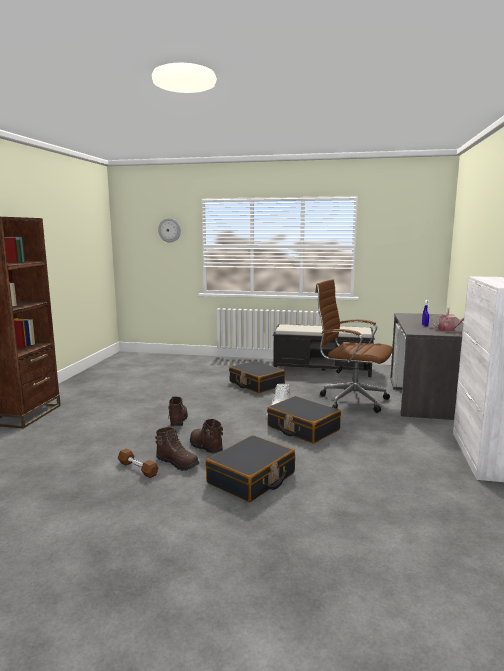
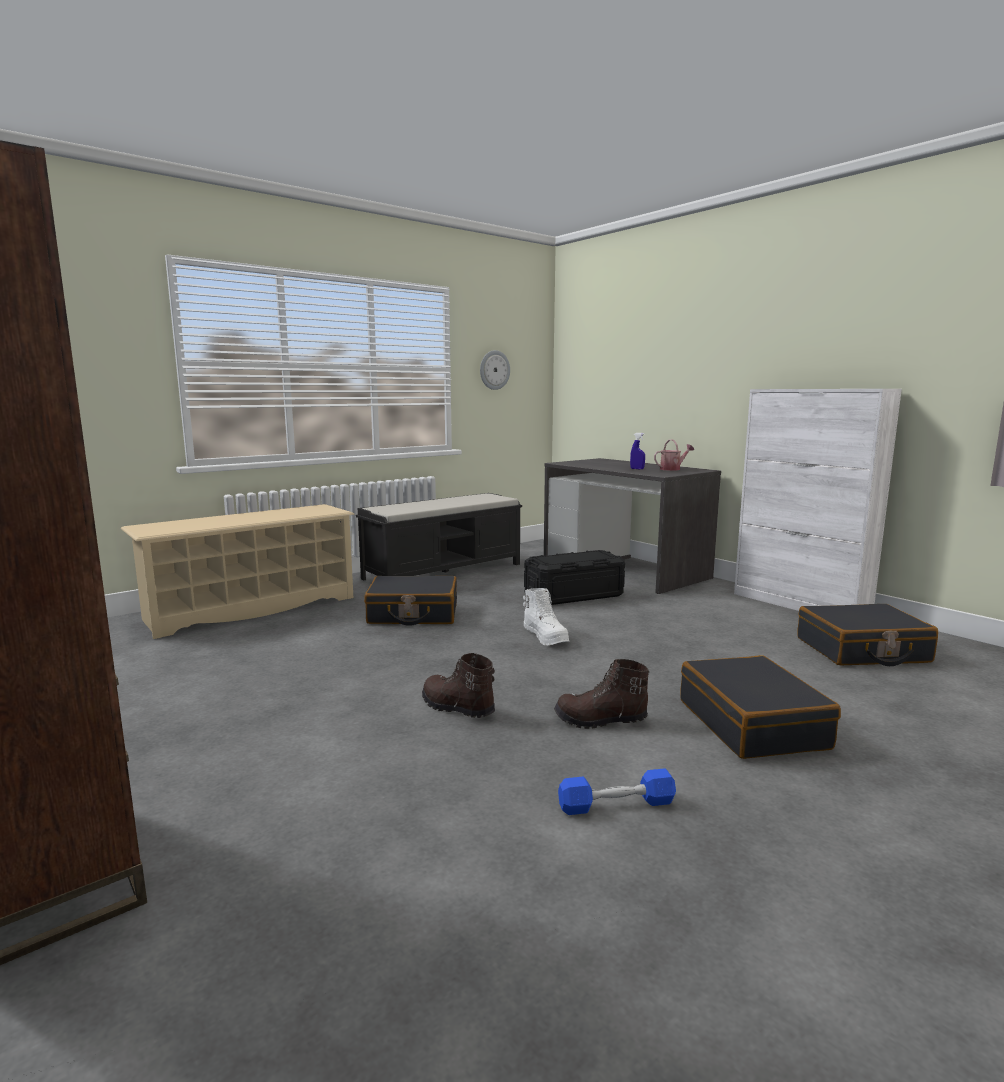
camera: 50 degrees left, 0 degrees up
(137, 469) = (616, 804): brown dumbbell -> blue dumbbell
(169, 230) = (86, 322): wall clock -> wall clock (494, 370)
(178, 463) = (636, 761): brown boot -> none
(211, 363) = (251, 608): none -> beige shoe rack
(303, 428) = (623, 643): black suitcase -> black suitcase (862, 650)
(350, 400) = (573, 595): brown office chair -> black storage box

